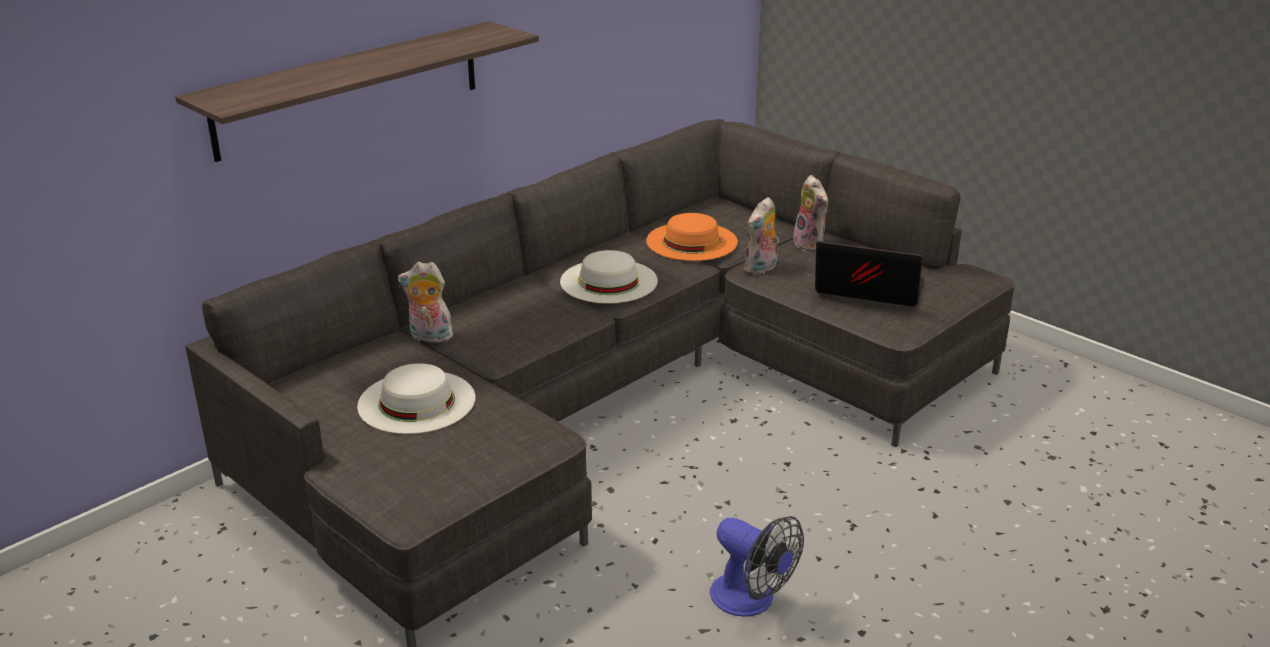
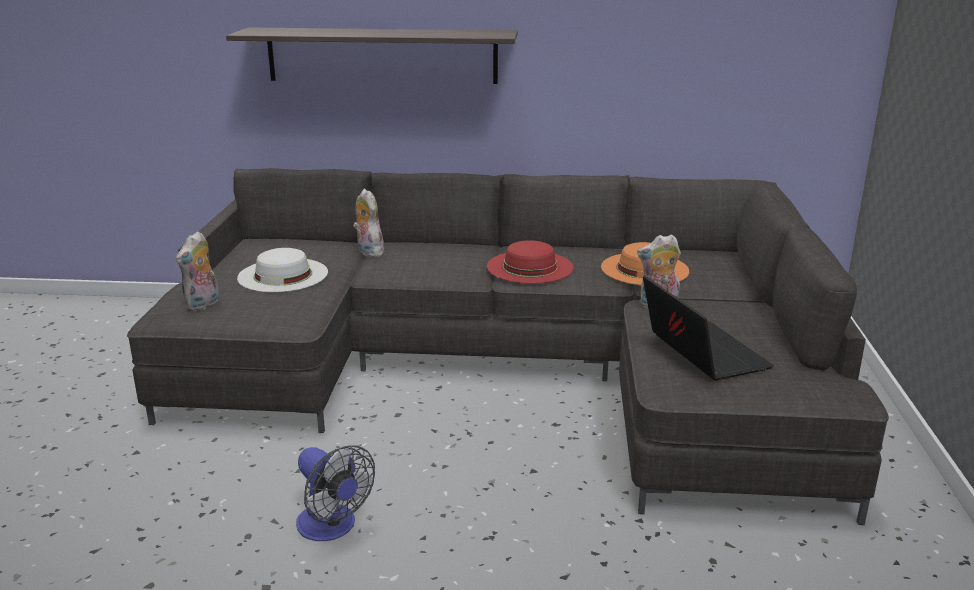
camera: 50 degrees right, 5 degrees down
(608, 281) = (529, 267): white hat -> red hat
(751, 600) = (332, 527): fan -> fan turned 45 degrees counterclockwise
(811, 244) = (739, 308): plush toy -> plush toy (203, 305)

